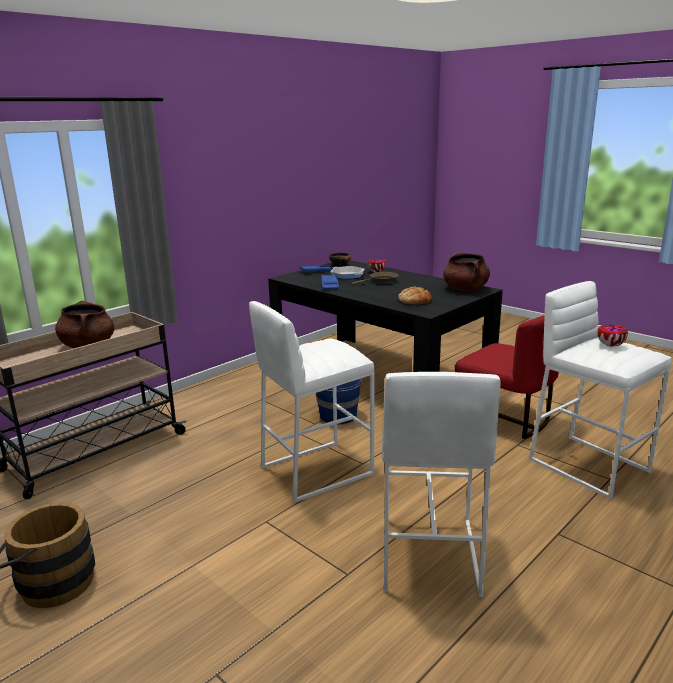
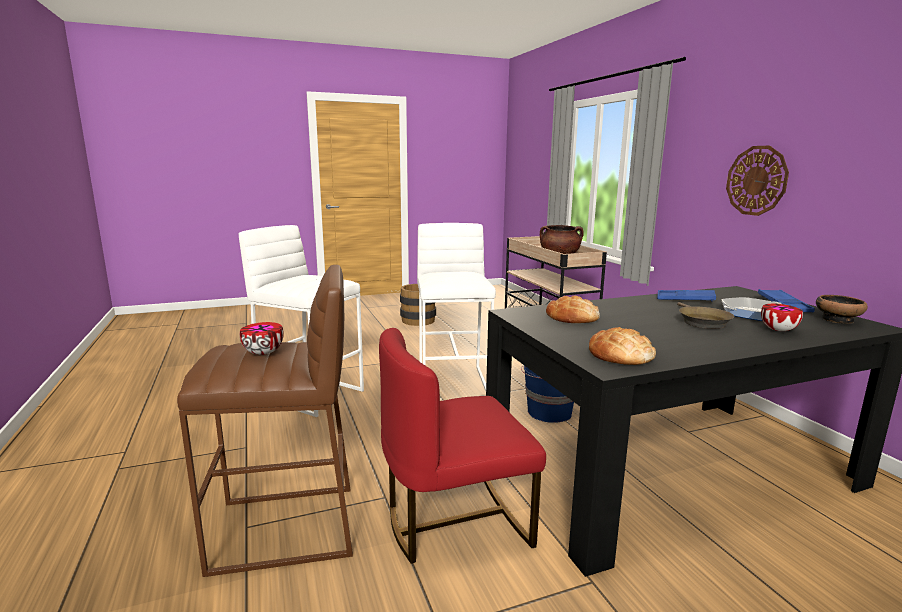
camera: 115 degrees right, 5 degrees down
(232, 203) = (756, 180): none -> wall clock
(465, 289) = (620, 355): brown cooking pot -> bread
(588, 464) = (286, 528): white stool -> brown stool

